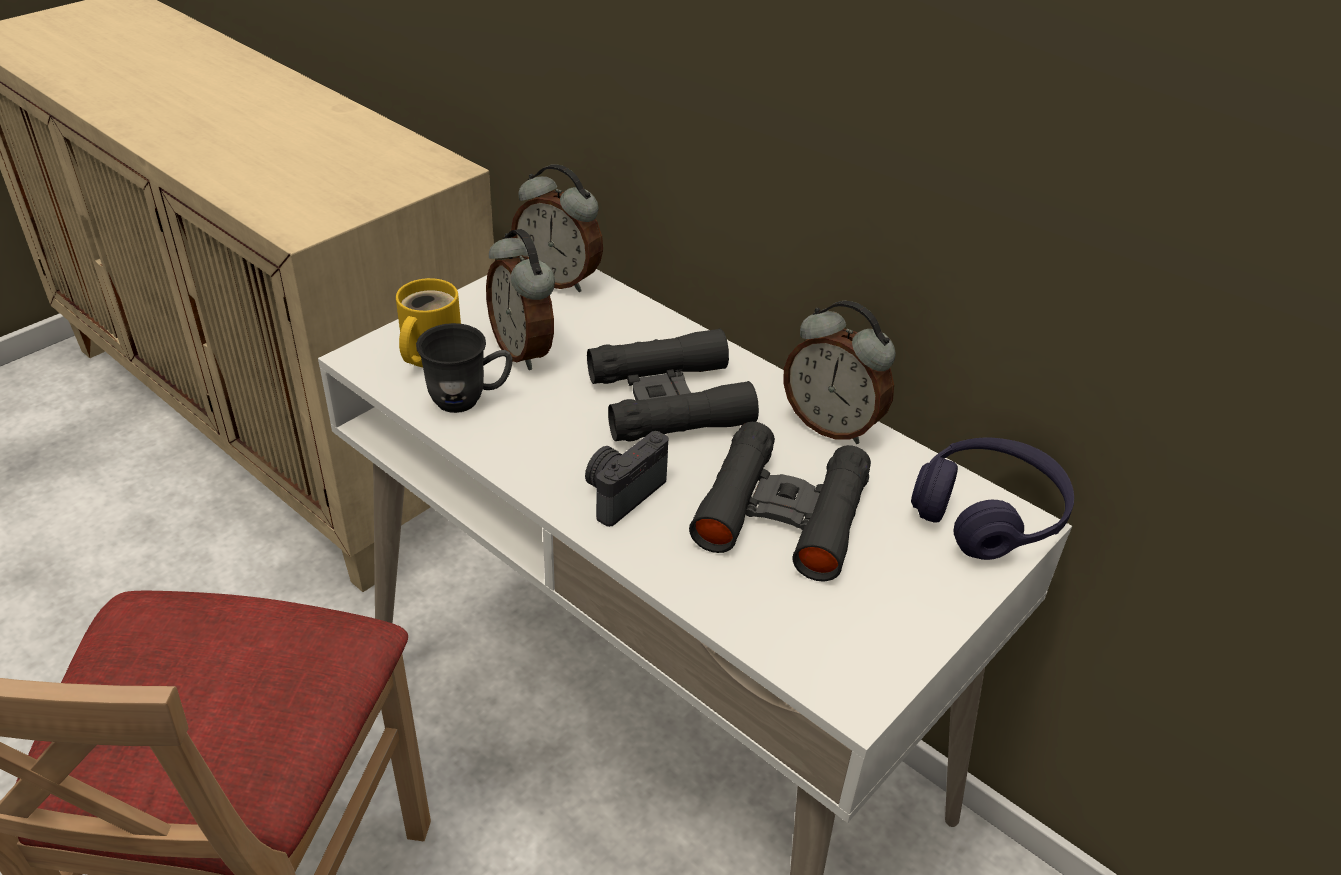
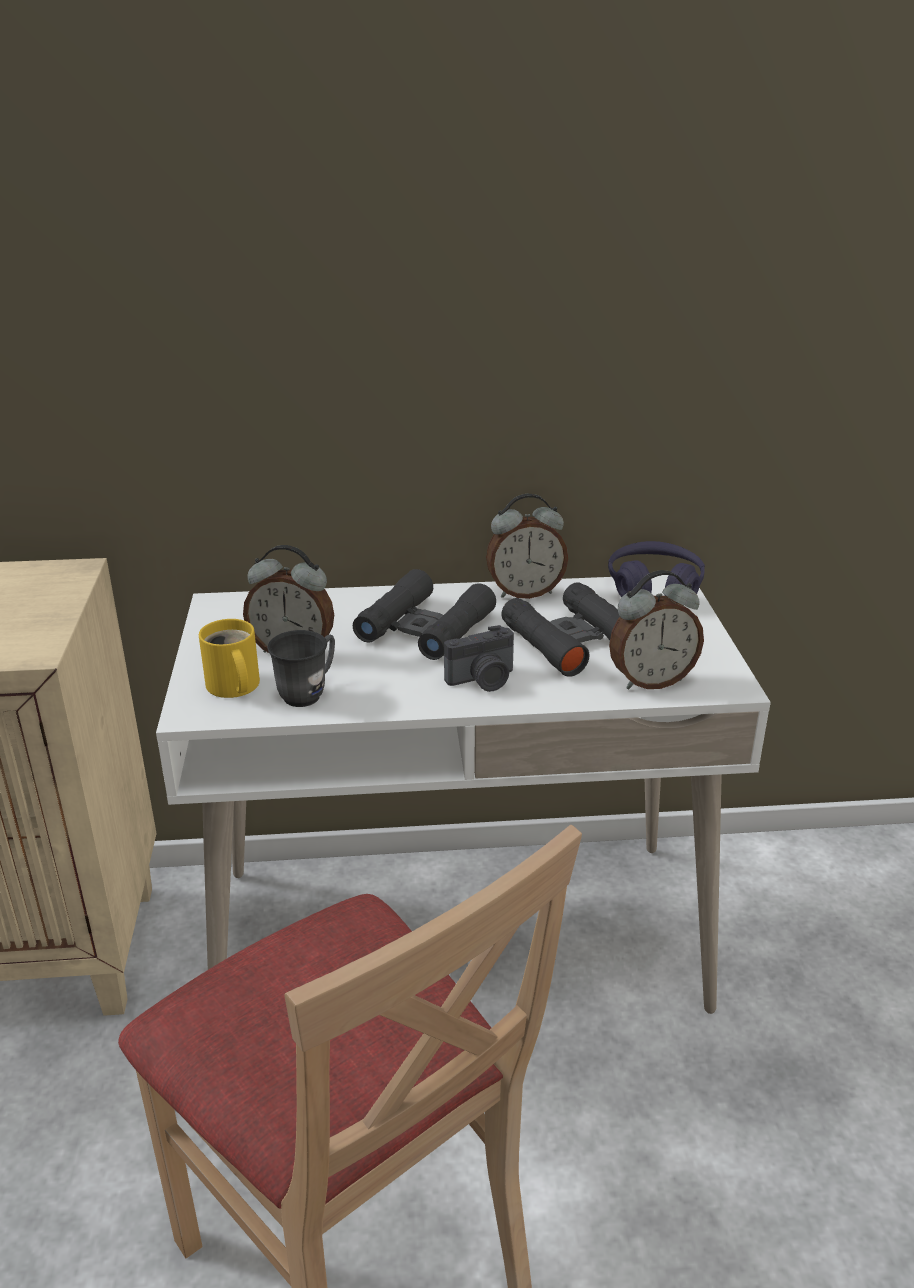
camera: 45 degrees left, 10 degrees down
(559, 279) = (240, 607): alarm clock -> alarm clock (650, 680)
(621, 493) = (483, 680): camera -> camera turned 105 degrees counterclockwise

